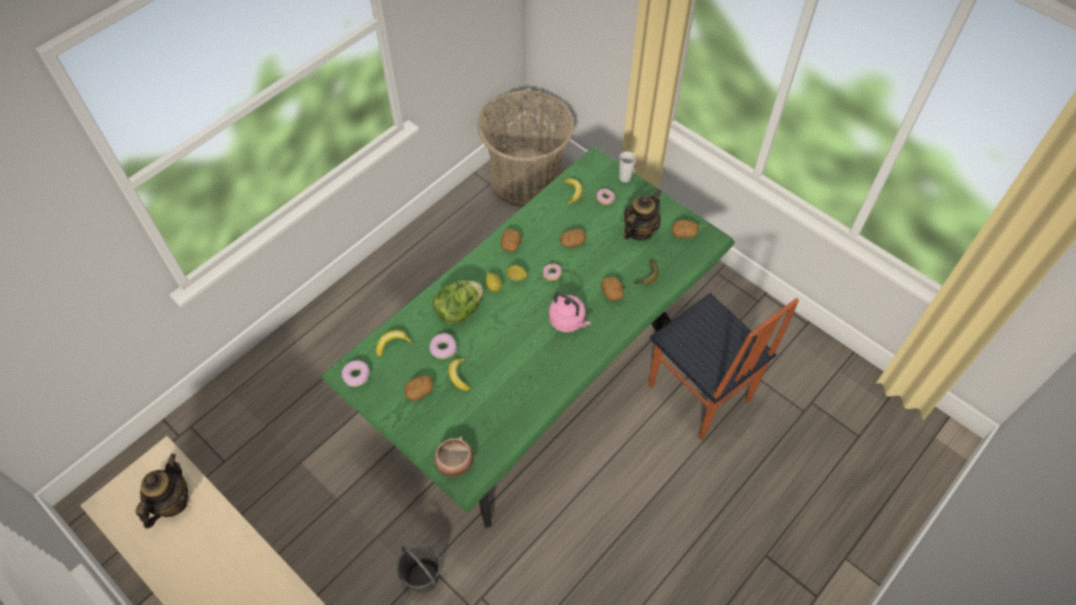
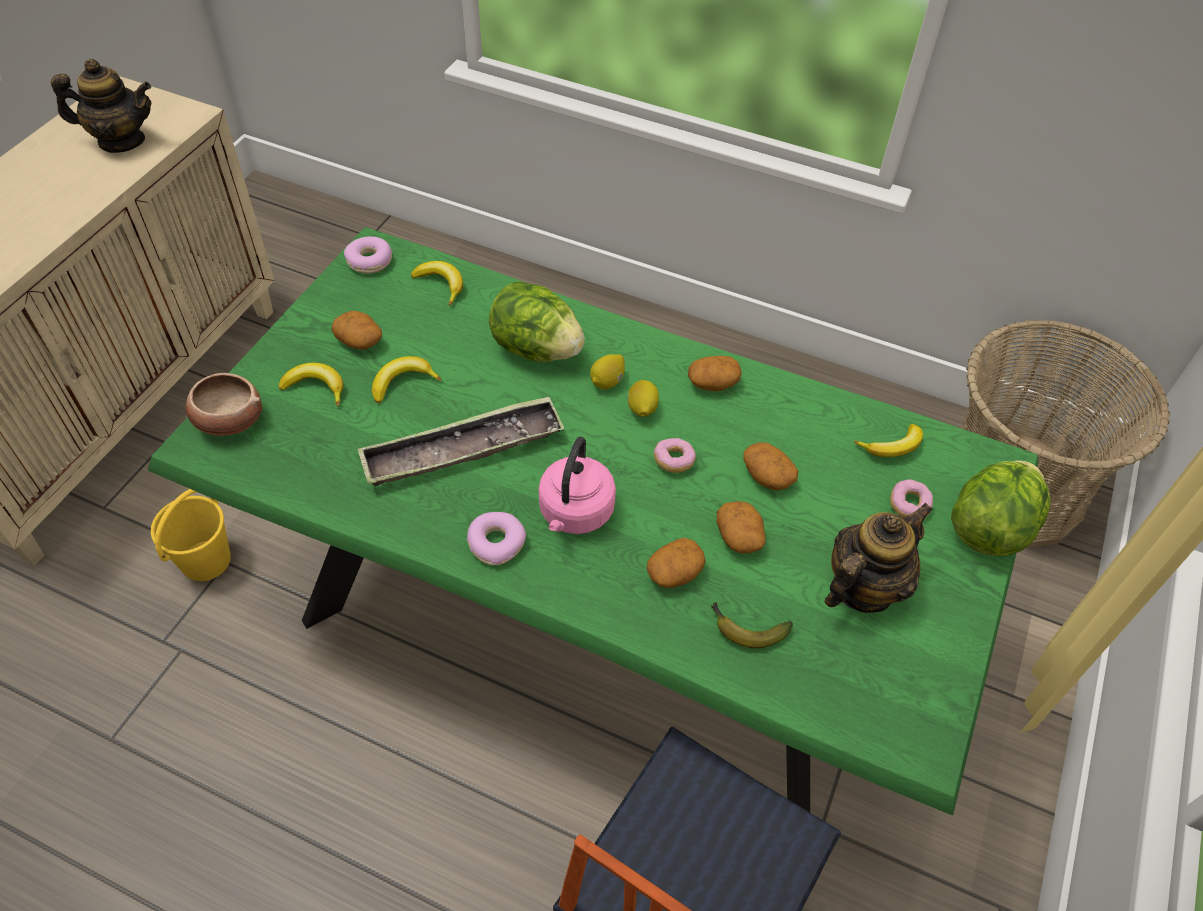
camera: 70 degrees right, 5 degrees down
(423, 578) = (205, 561): grey bucket -> yellow bucket
(443, 348) = (452, 348): donut -> donut (496, 542)
(446, 417) = (316, 387): none -> banana
(514, 358) = (462, 449): none -> tray
(625, 178) = (989, 528): cup -> lettuce
(639, 230) = (862, 587): teapot -> teapot turned 60 degrees counterclockwise
(684, 233) = (905, 681): potato -> potato (739, 537)

